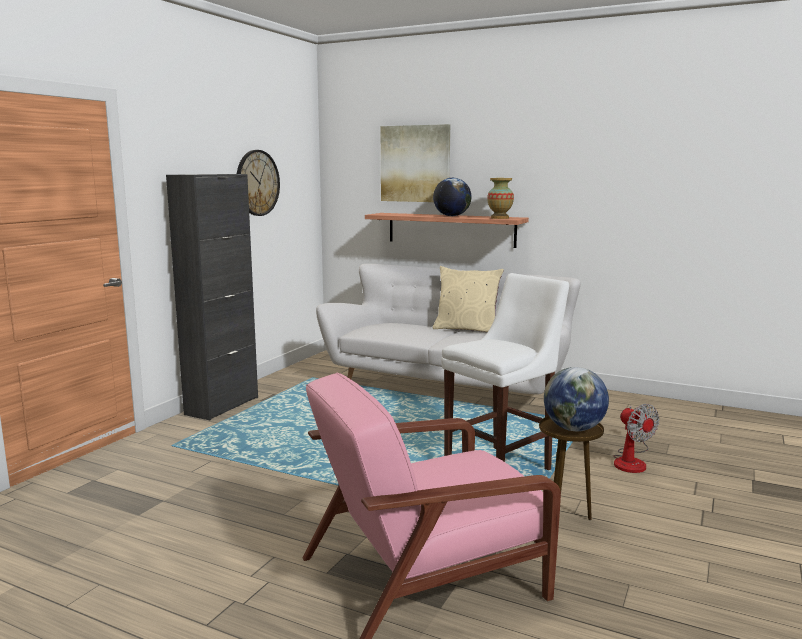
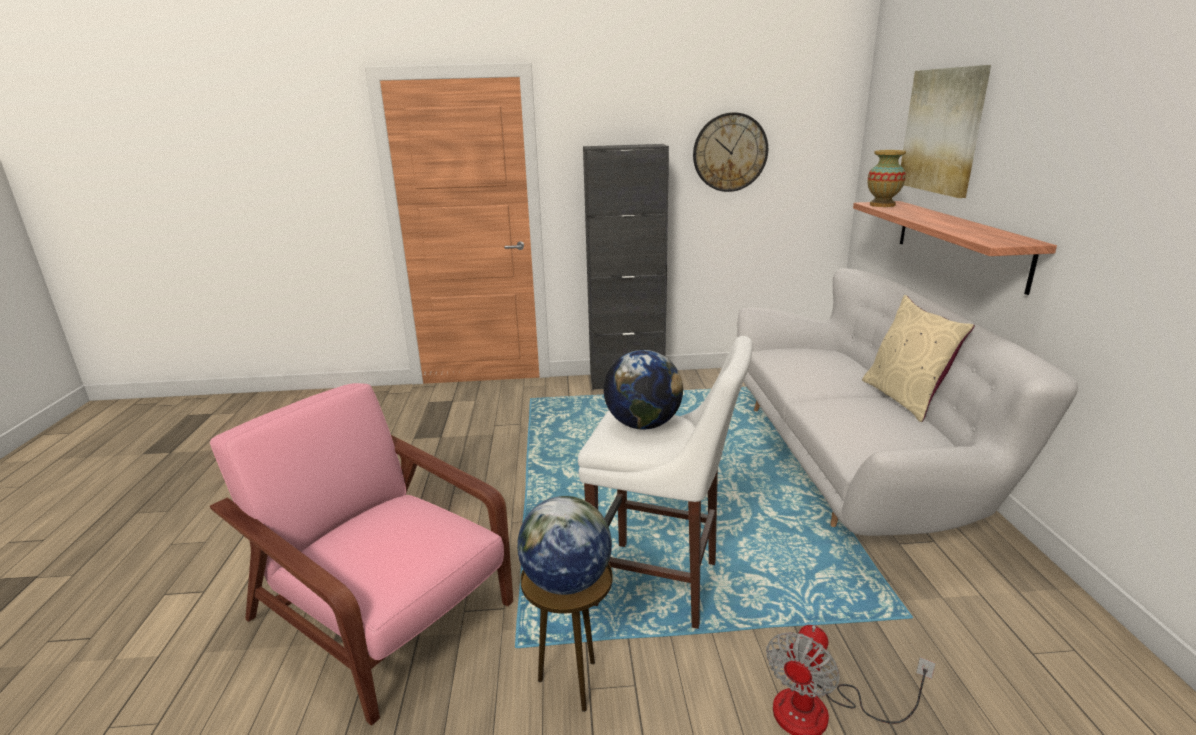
camera: 60 degrees right, 10 degrees up
(451, 216) = (941, 222): globe -> globe (642, 424)
(499, 218) = (986, 238): vase -> vase (882, 205)

